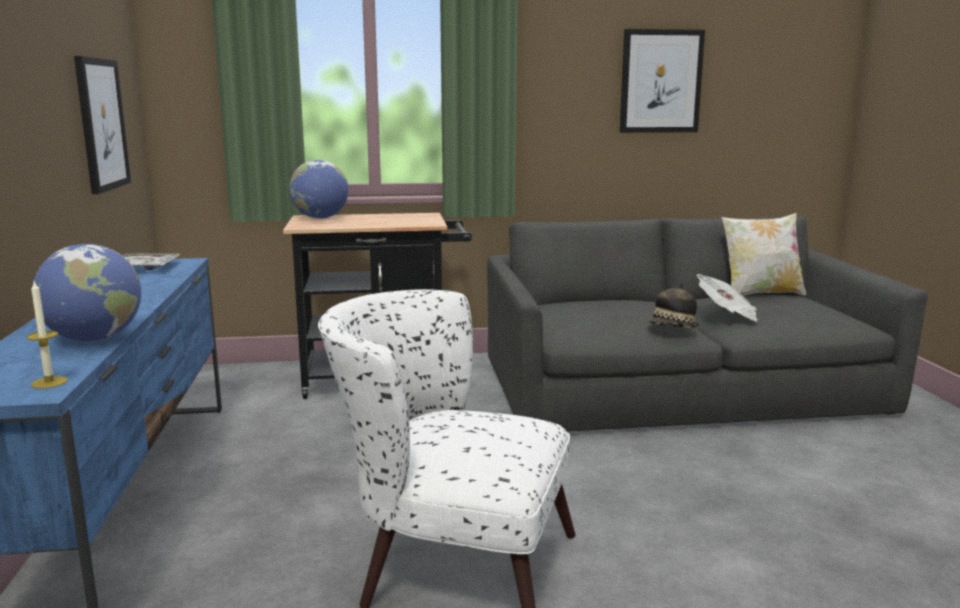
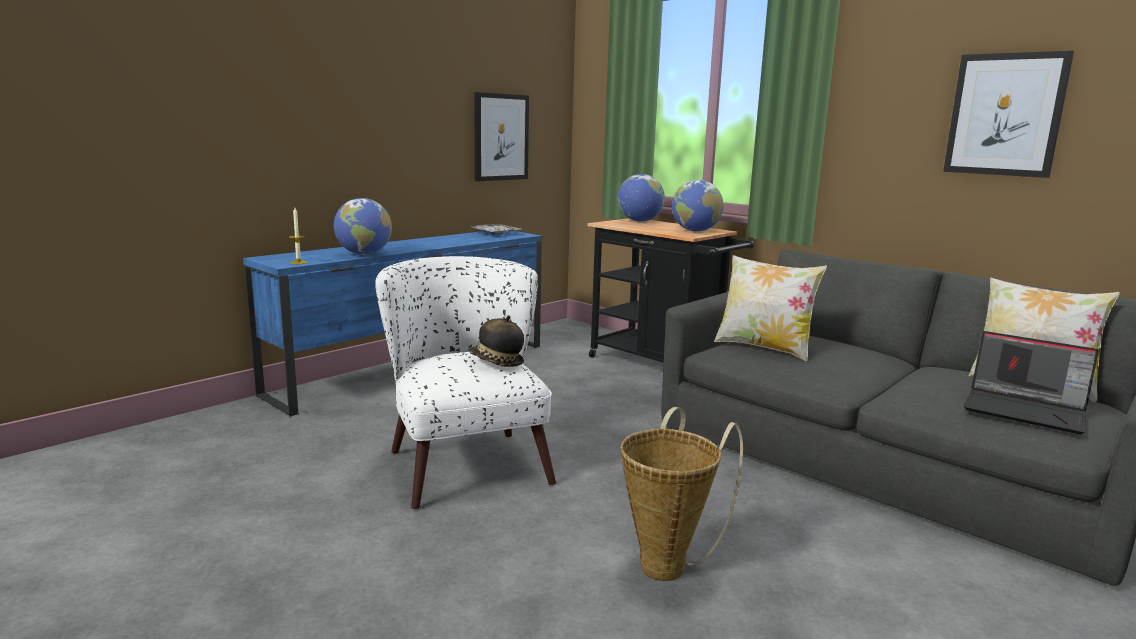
camera: 50 degrees right, 0 degrees up
(413, 218) = (695, 231): none -> globe
(587, 321) = (764, 348): none -> pillow
(672, 328) = (821, 374): hat -> hat (496, 362)
(727, 314) = (918, 383): newspaper -> none
(771, 542) = (668, 563): none -> basket
(807, 312) = (1026, 410): none -> laptop

